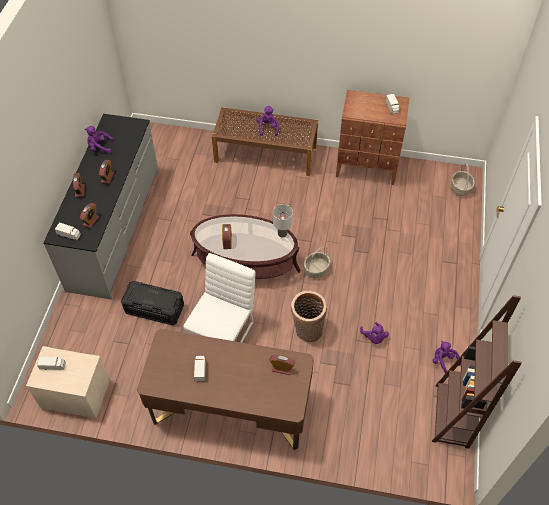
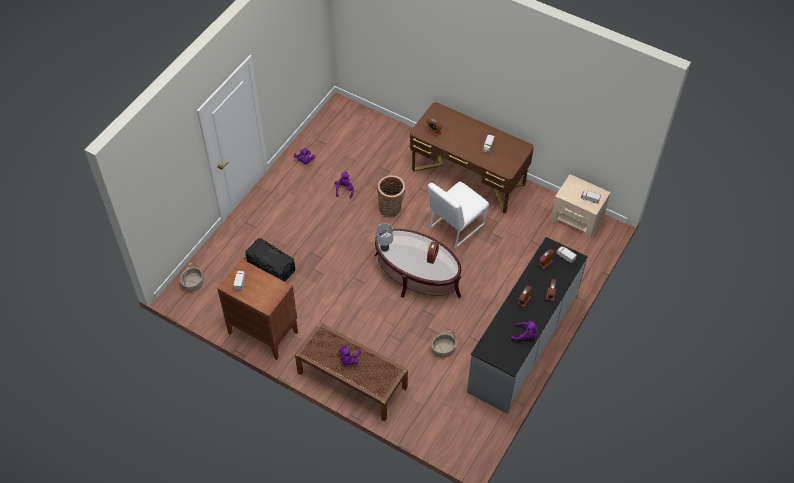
camera: 160 degrees left, 0 degrees up
(154, 309) = (504, 260): black storage box -> black storage box (271, 266)
(316, 269) = (361, 252): basket -> basket (443, 350)
(452, 416) = (321, 130): brown bookcase -> none

